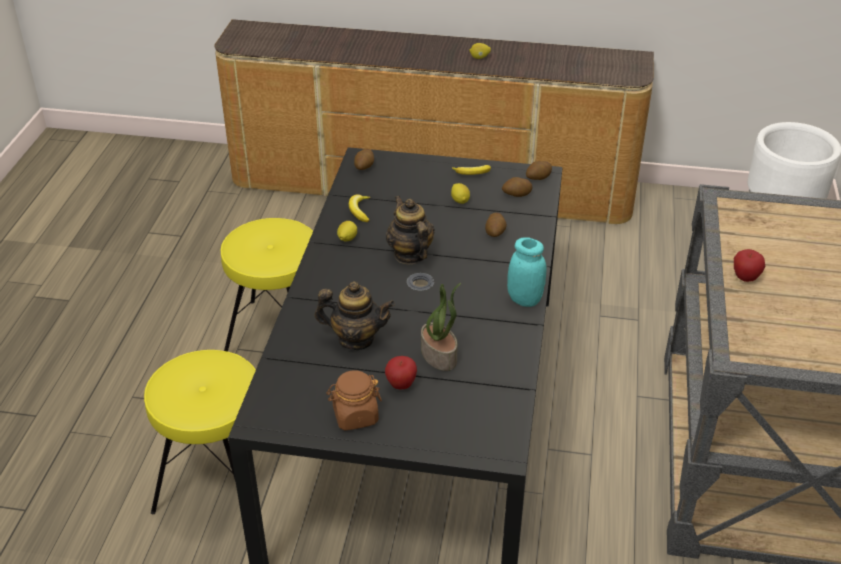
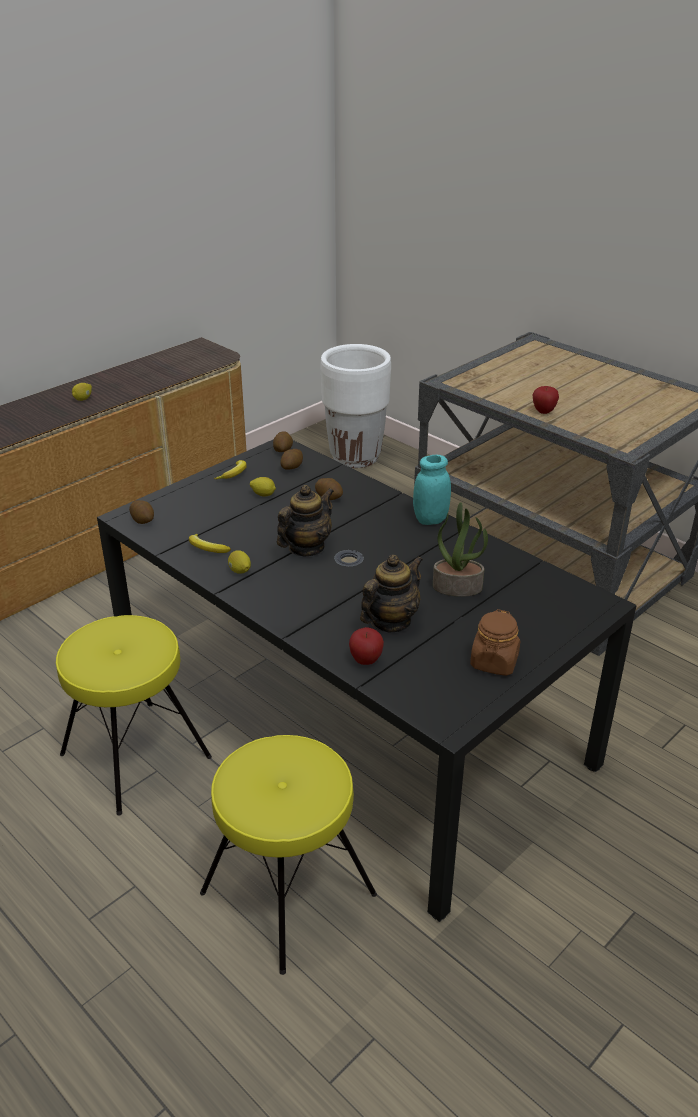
camera: 55 degrees left, 5 degrees down
(401, 385) = (476, 621): apple -> apple (366, 660)
(410, 254) = (306, 548): teapot -> teapot turned 120 degrees clockwise

